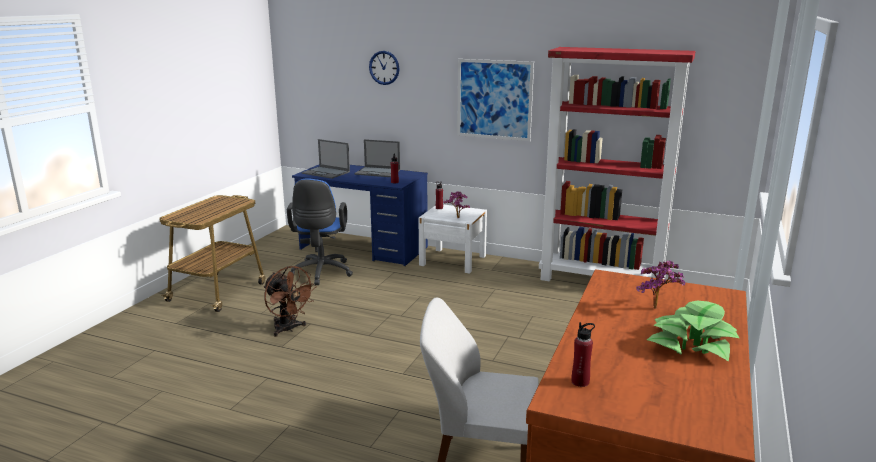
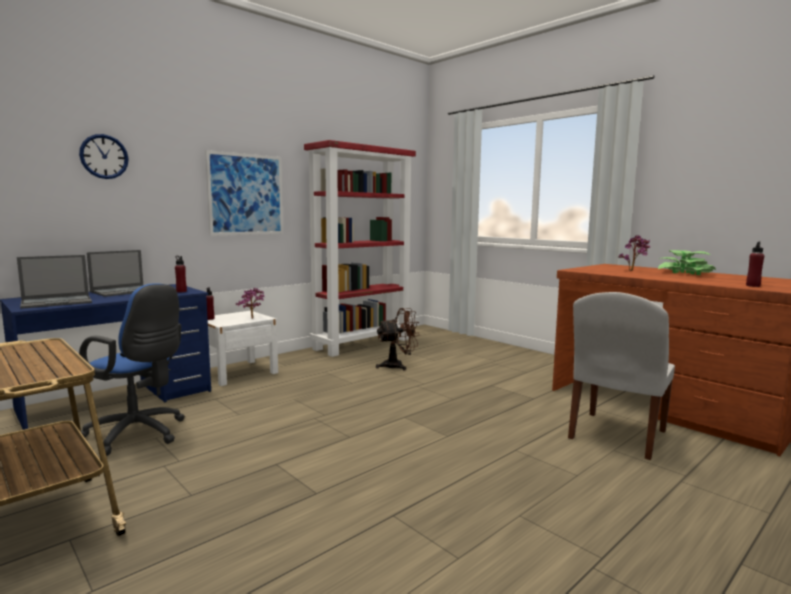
camera: 65 degrees left, 10 degrees down
(288, 329) = (273, 481): brown fan -> brown fan (398, 366)

